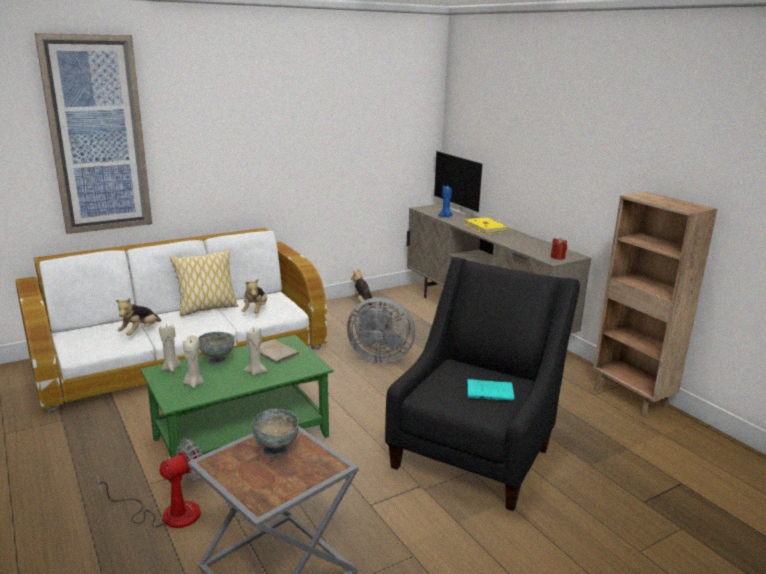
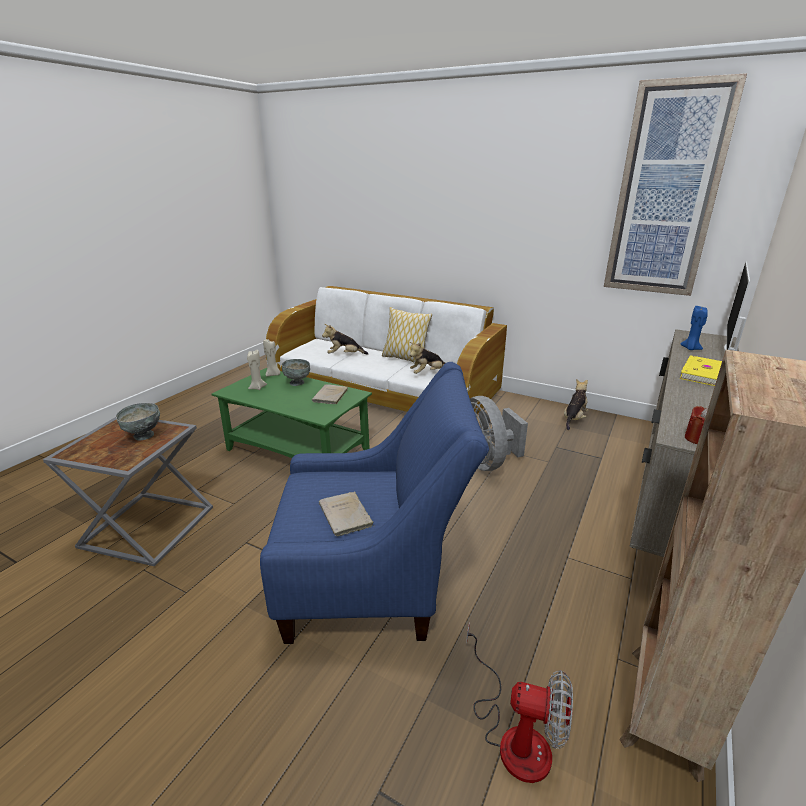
camera: 60 degrees right, 5 degrees up
(97, 135) = (375, 200): picture -> picture (666, 192)
(168, 513) = (195, 461): fan -> fan (514, 735)
(256, 372) = (292, 399): beige candle -> none
(476, 452) = (374, 581): black armchair -> blue armchair
(491, 392) = (346, 516): turquoise book -> beige book

